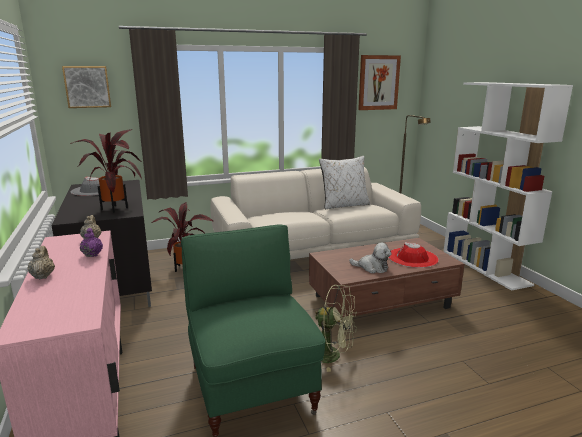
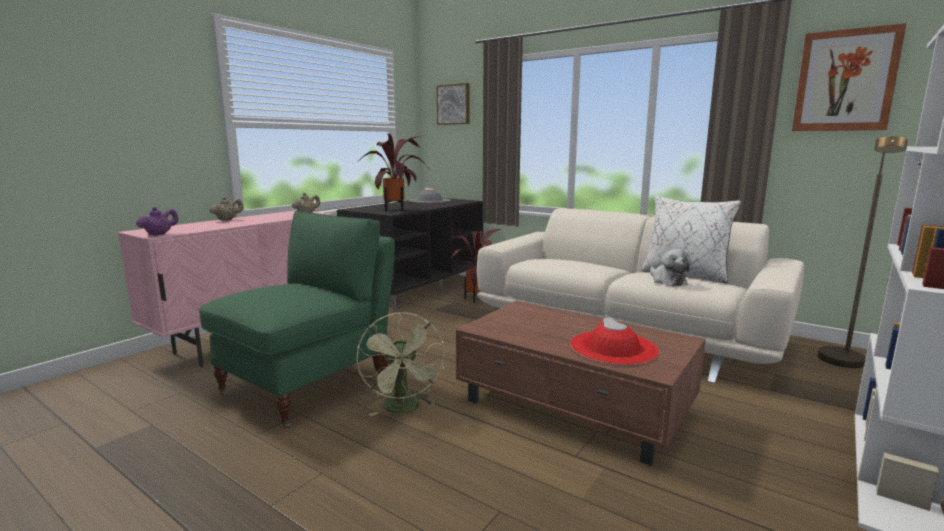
camera: 55 degrees right, 5 degrees down
(92, 254) = (276, 219): purple teapot -> purple teapot (159, 234)
(372, 268) = (531, 333): plush toy -> plush toy (667, 281)

